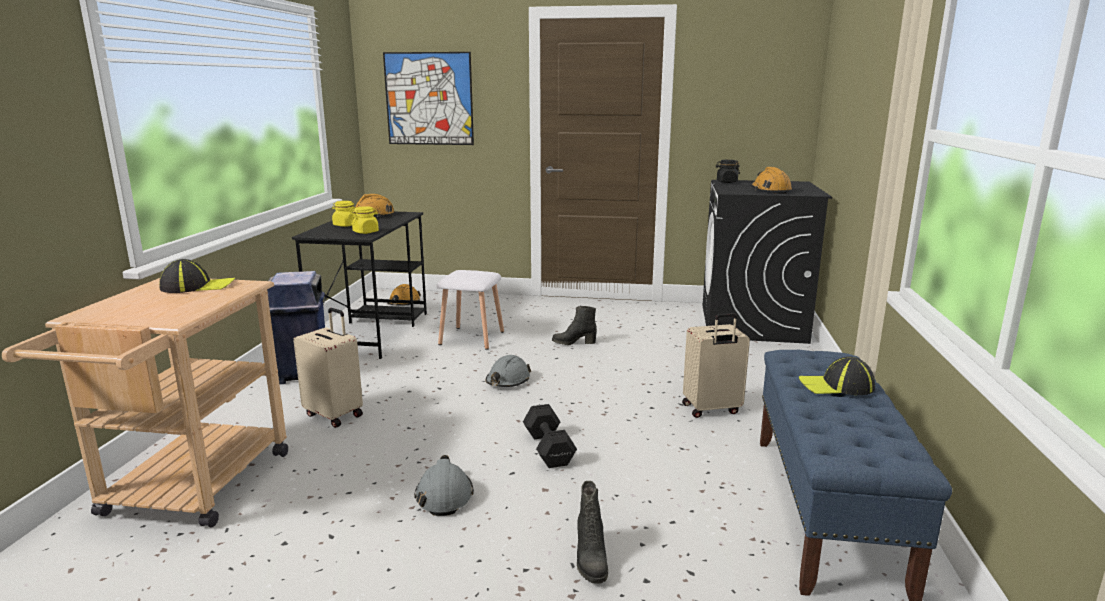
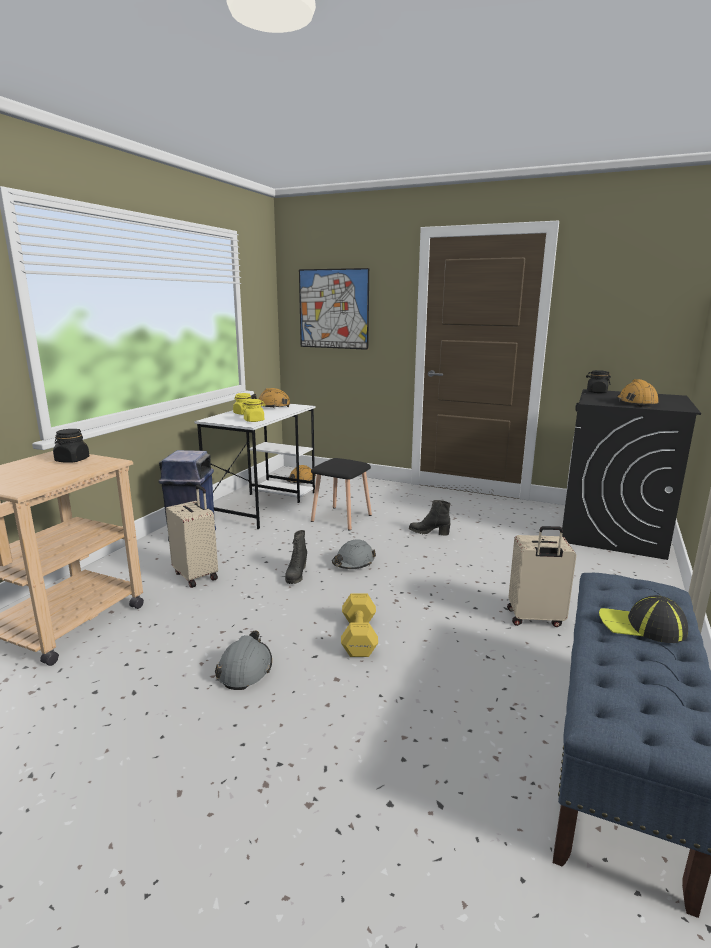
camera: 15 degrees right, 0 degrees up
(197, 286) = (72, 460): cap -> black jar
(372, 332) = (264, 504): black desk -> white desk
(472, 338) = (341, 518): white stool -> black stool
(549, 448) = (359, 635): black dumbbell -> yellow dumbbell
(590, 560) = (344, 767): black boot -> black boot (296, 575)

